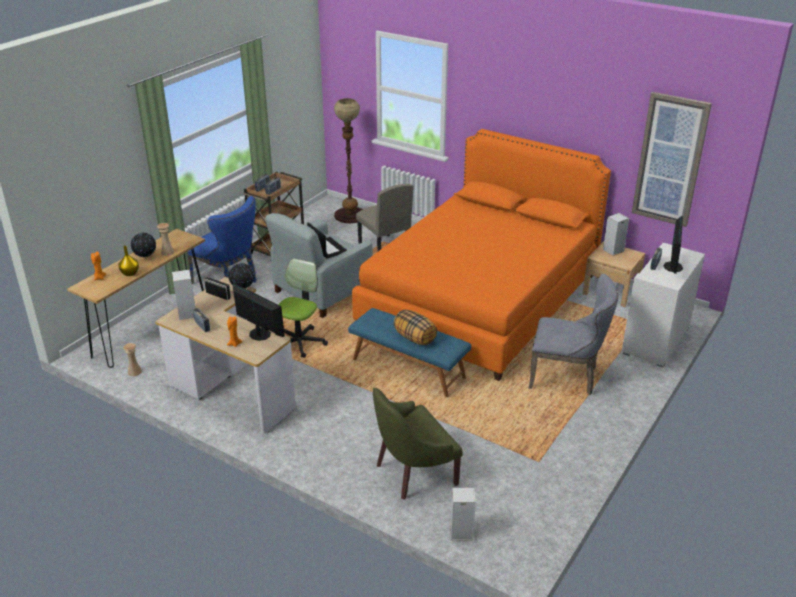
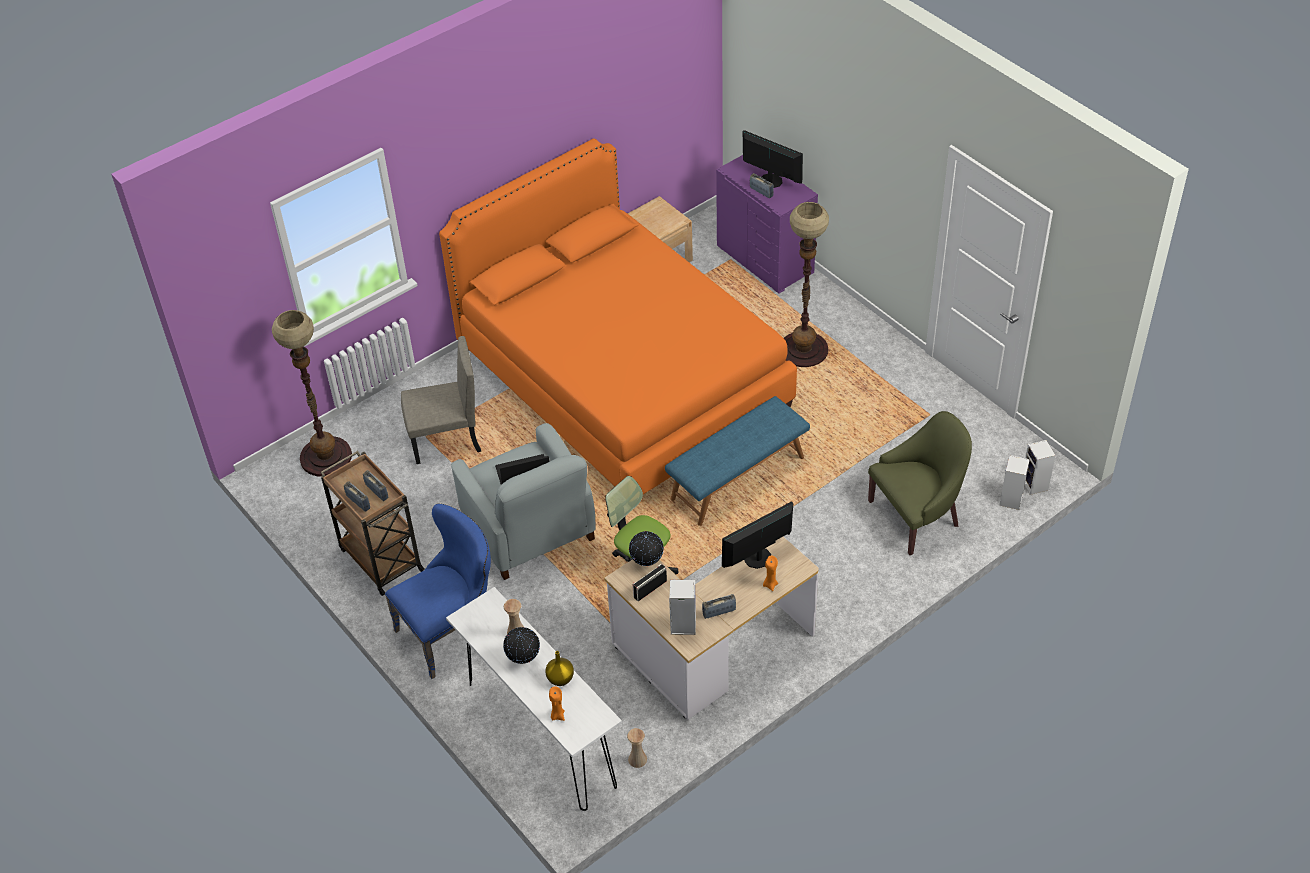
camera: 70 degrees left, 15 degrees up
(151, 330) = (541, 734): brown console table -> white console table
(413, 472) = (917, 515): green armchair -> green armchair turned 105 degrees counterclockwise
(415, 338) = (753, 438): pillow -> none
(567, 377) = (803, 350): grey chair -> floor lamp
(613, 251) = (643, 219): speaker -> speaker (1035, 485)
(656, 340) = (766, 259): white dresser -> purple dresser
(670, 160) = (661, 88): picture -> none

